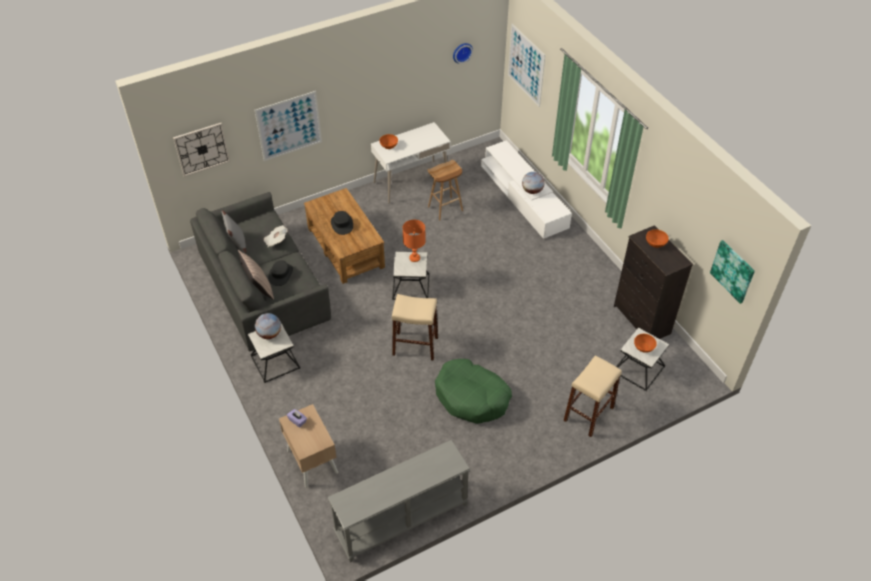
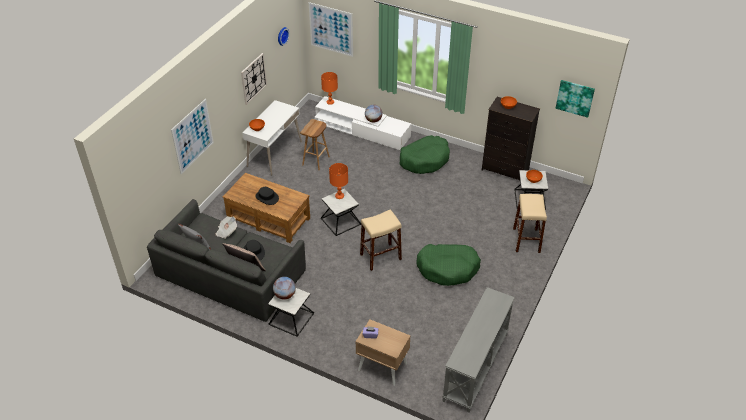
camera: 35 degrees left, 5 degrees down
(202, 149) = (141, 179): wall clock -> wall clock (253, 78)
(505, 149) = (330, 102): none -> orange table lamp
(560, 262) = (424, 160): none -> green dog bed

